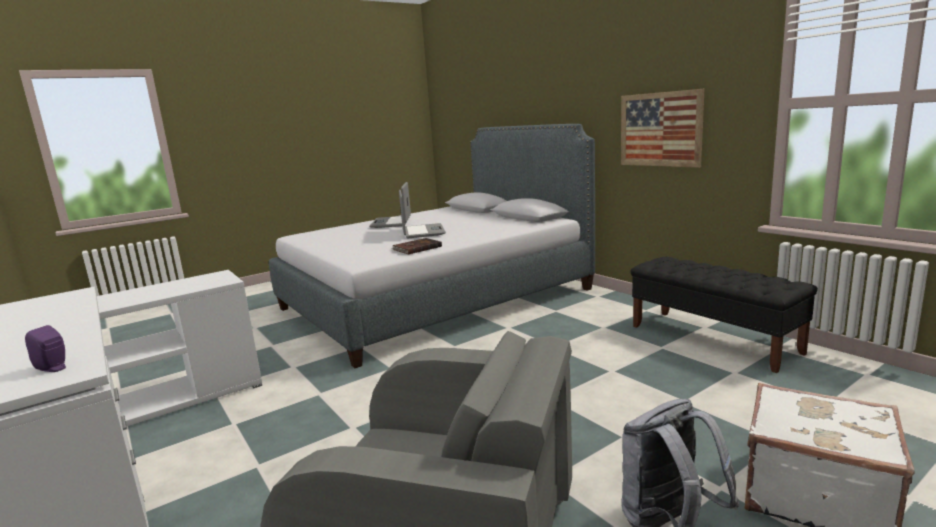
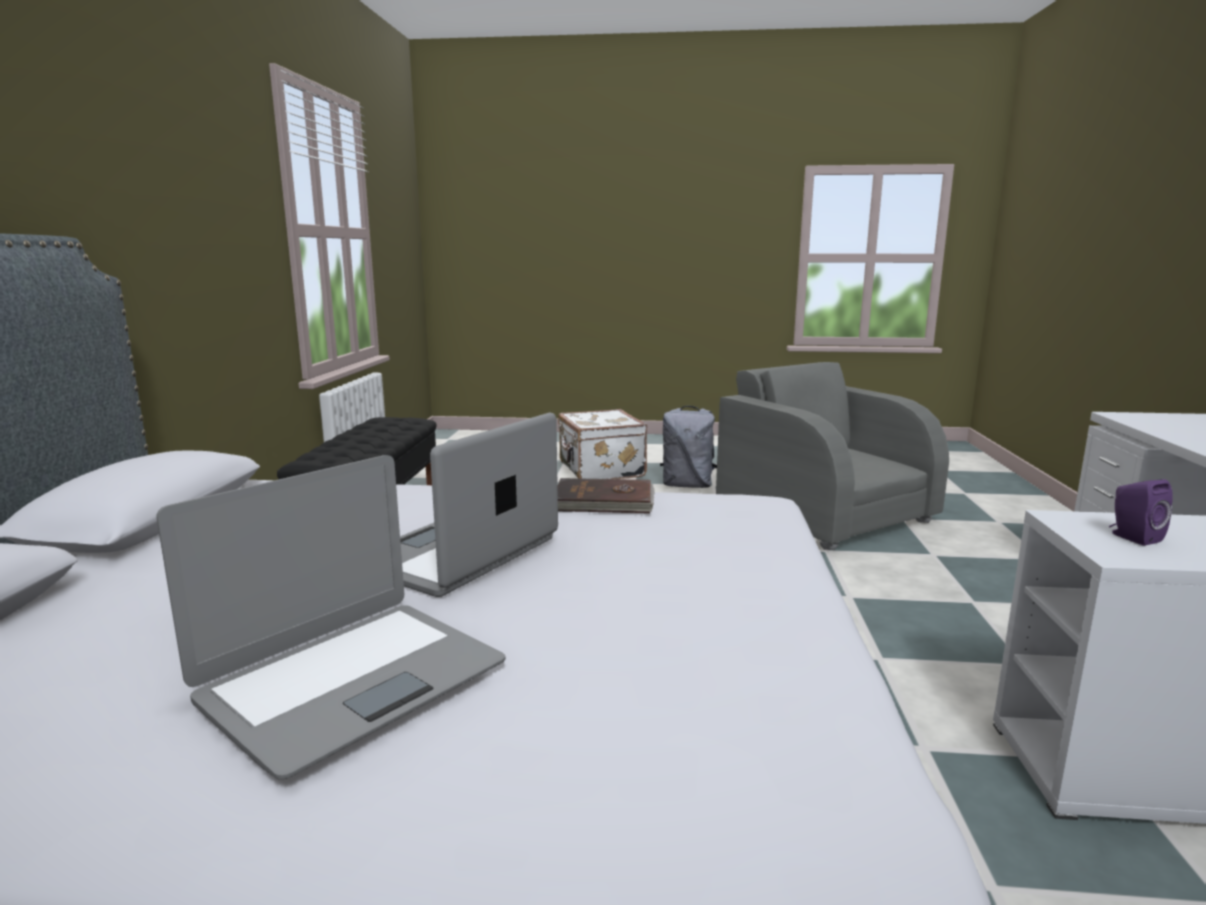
camera: 140 degrees left, 0 degrees up
(54, 368) = (1163, 423): purple speaker -> purple speaker (1132, 537)
(660, 129) = (186, 259): picture -> none

